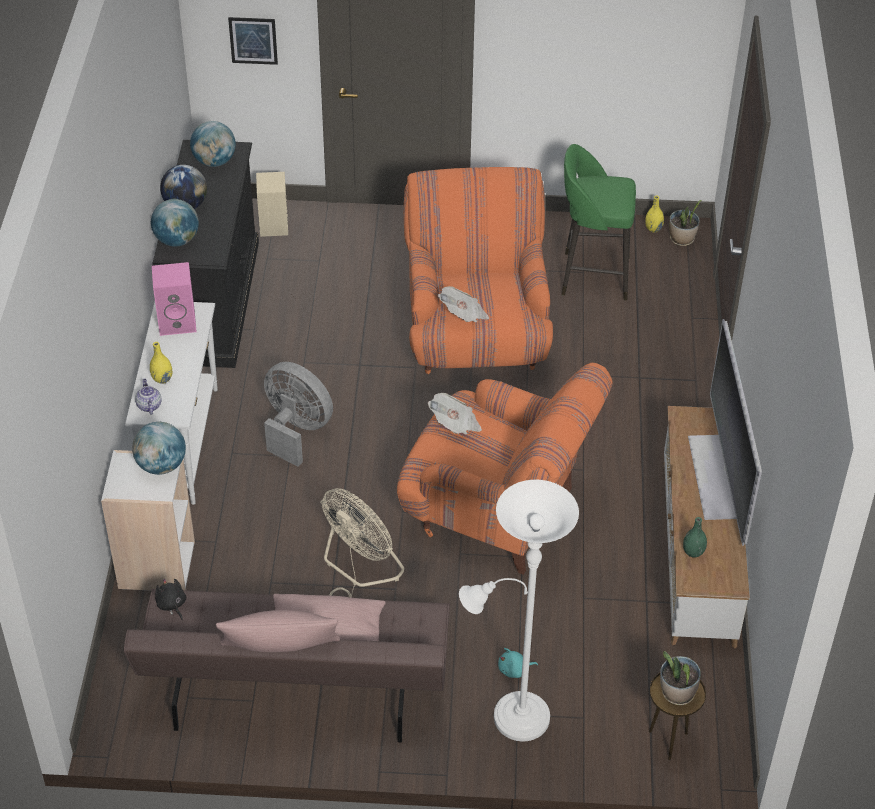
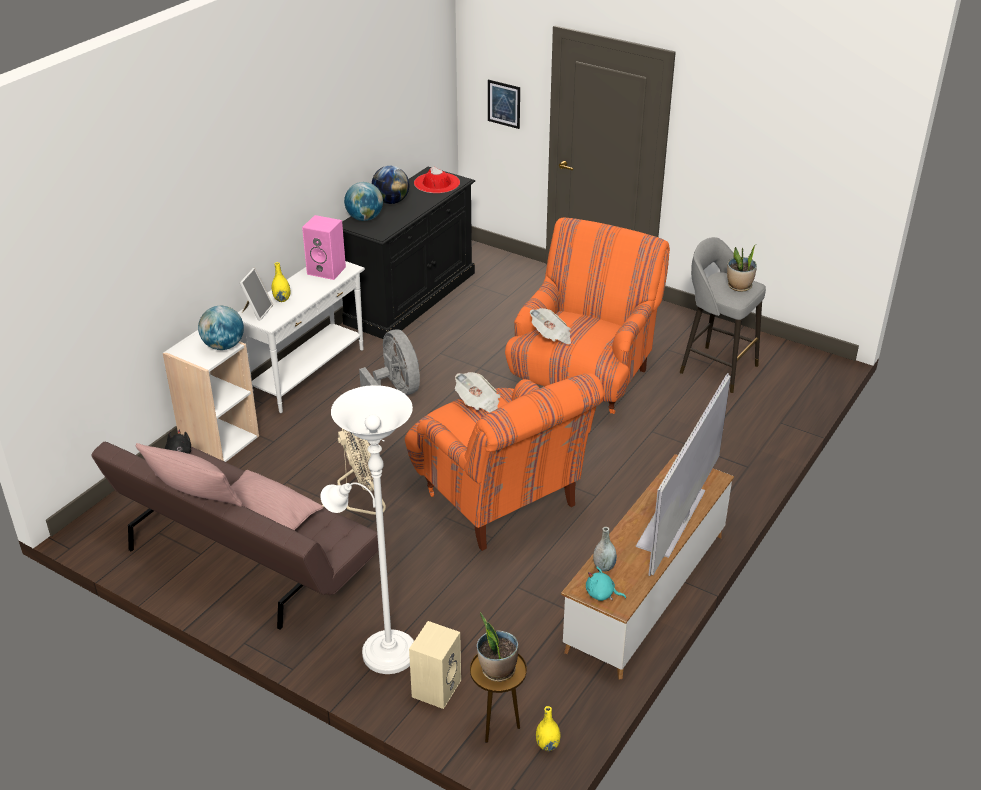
camera: 30 degrees right, 10 degrees down
(149, 405) = (257, 311): teapot -> picture frame
(214, 161) = (437, 183): globe -> red hat
(273, 225) = (494, 266): beige speaker -> beige speaker (436, 687)
(514, 670) = (414, 616): turquoise plush toy -> turquoise plush toy (602, 594)
(592, 275) = (716, 368): green stool -> grey stool
(653, 229) = (795, 353): yellow vase -> yellow vase (547, 745)
(682, 239) = (815, 367): potted plant -> potted plant (739, 286)
(693, 552) = (604, 567): green vase -> grey vase

